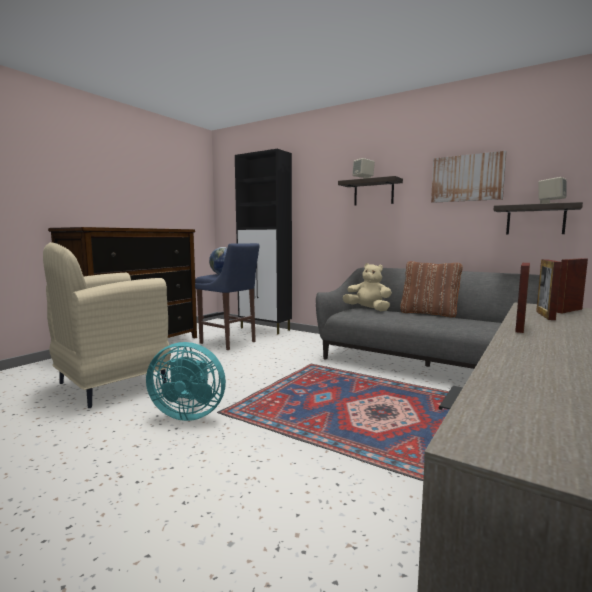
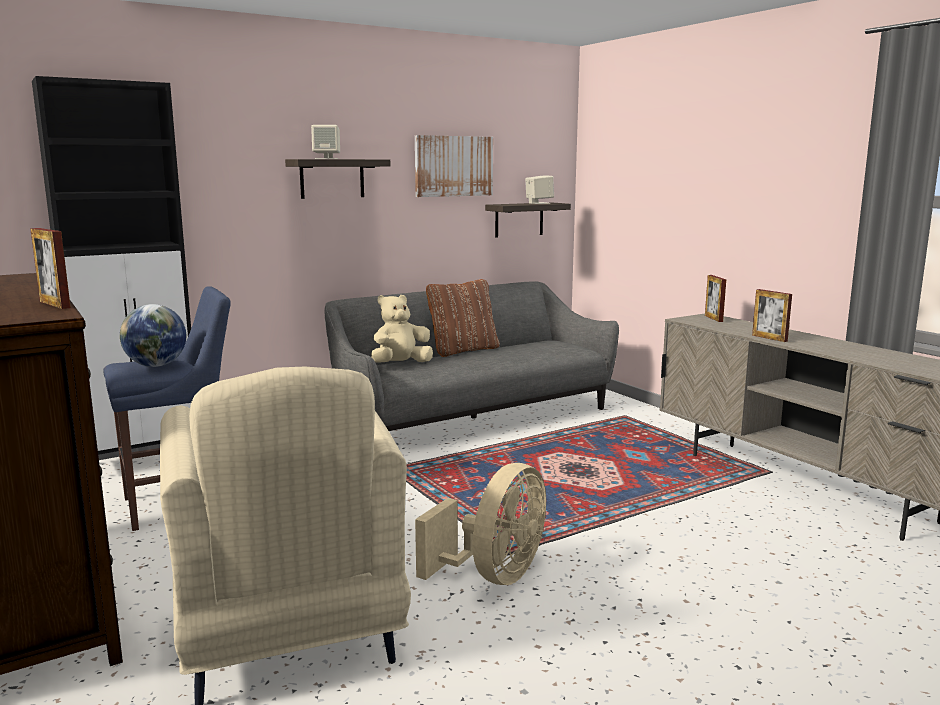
camera: 65 degrees left, 5 degrees up
(188, 414) = (494, 575): turquoise fan -> beige fan
(545, 315) = (730, 326): picture frame -> picture frame (55, 304)

